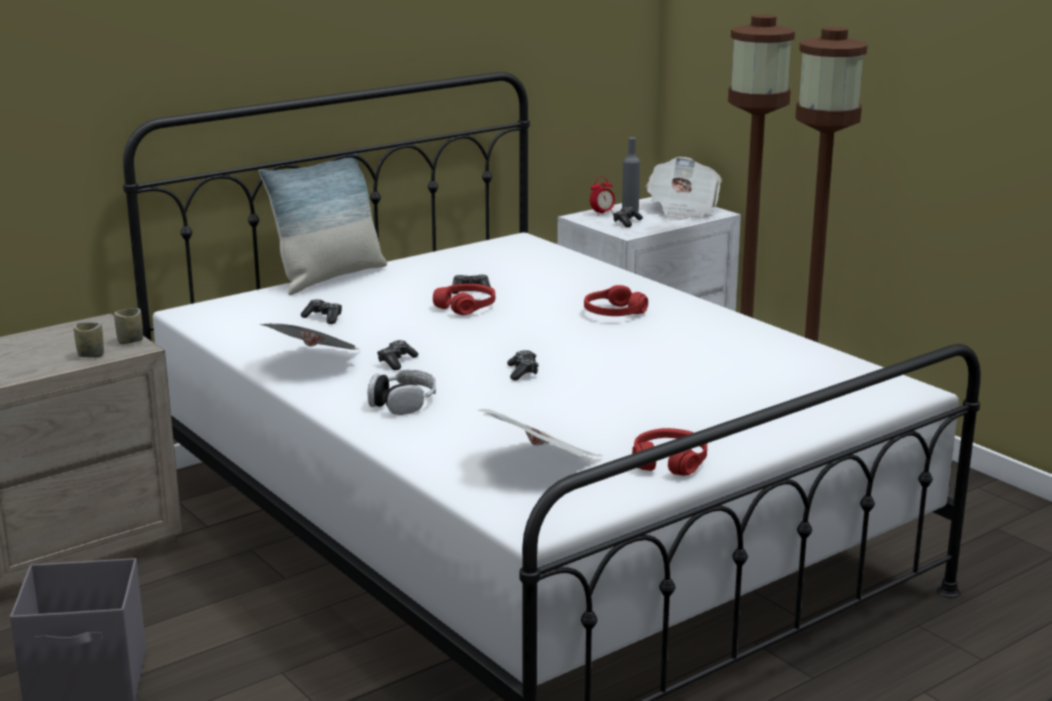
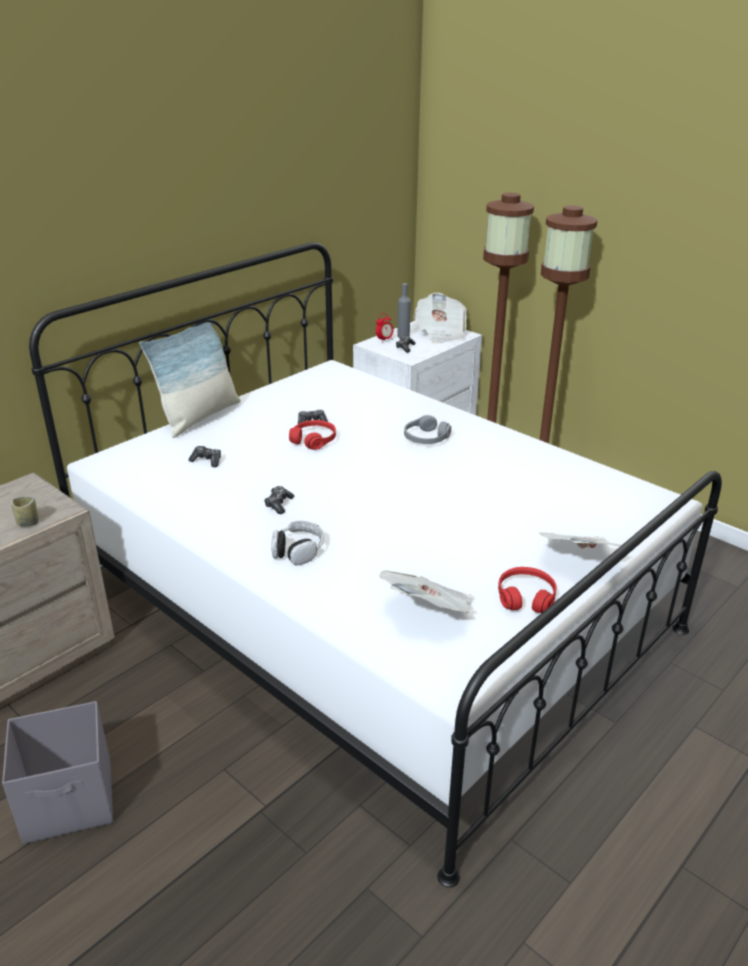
camera: 10 degrees left, 10 degrees up
(130, 341) = (58, 503): cup -> none
(315, 363) = (215, 512): newspaper -> newspaper (580, 559)
(523, 372) = (380, 507): game controller -> none
(613, 313) = (425, 438): red headphones -> grey headphones

